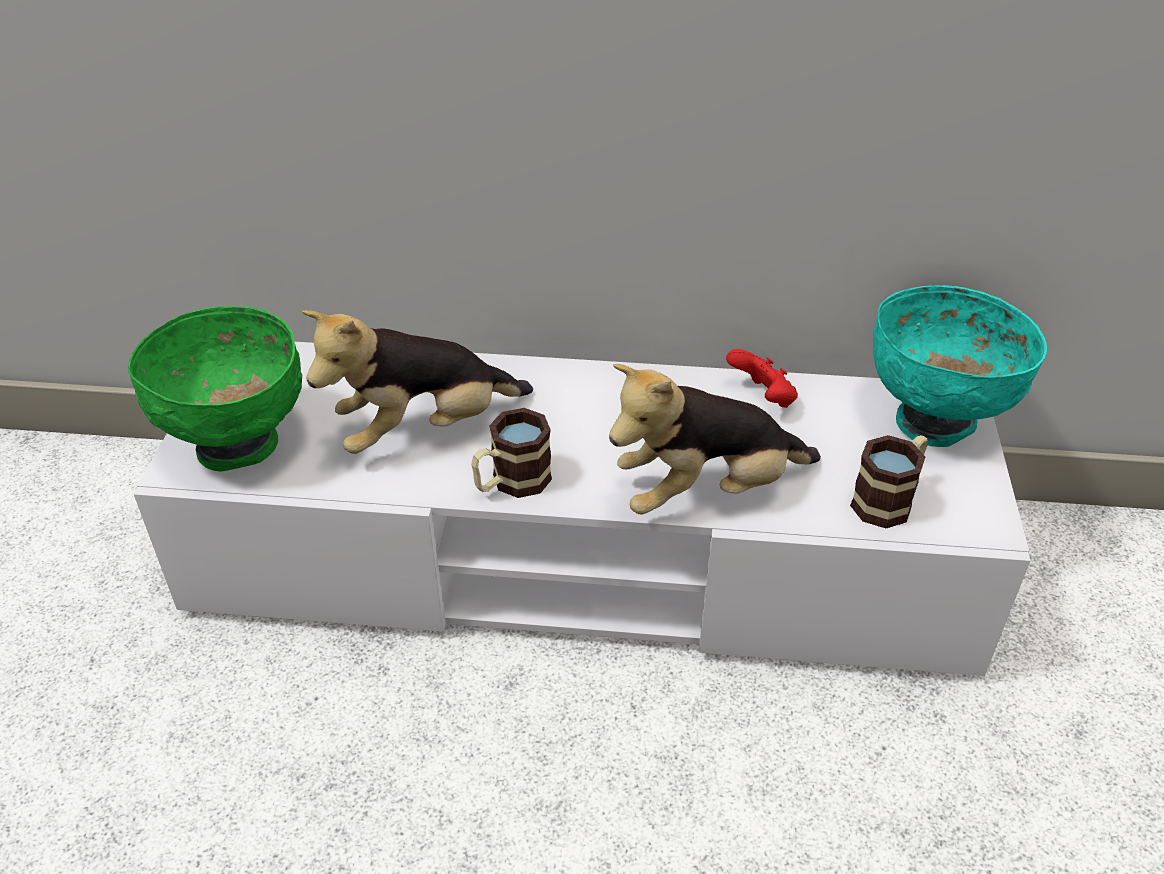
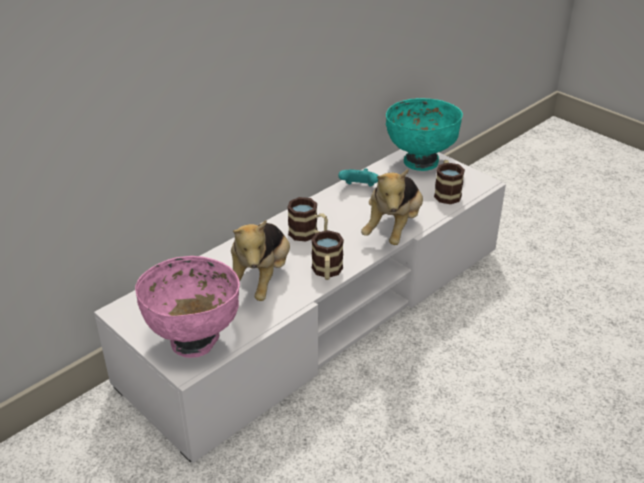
camera: 50 degrees left, 5 degrees down
(239, 445) = (194, 340): green bowl -> pink bowl
(579, 415) = (308, 234): none -> mug
(762, 398) = (359, 188): red game controller -> turquoise game controller

